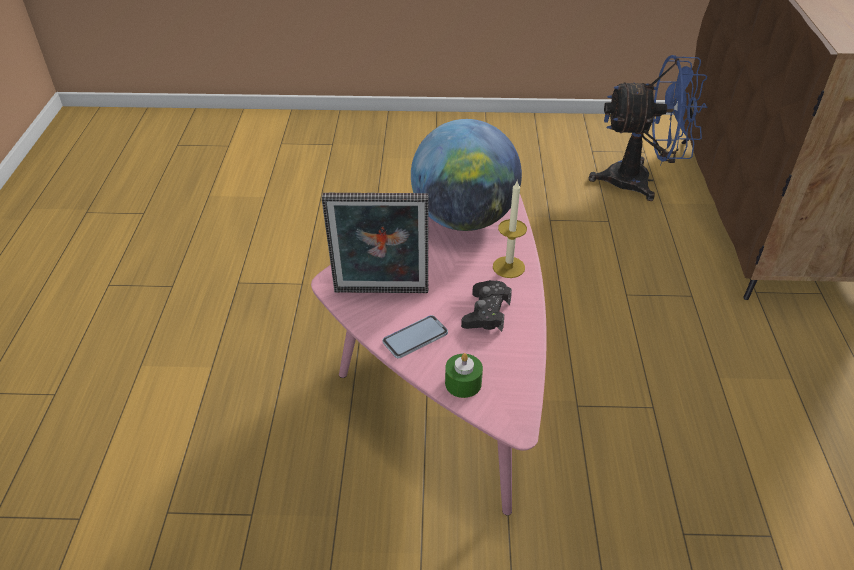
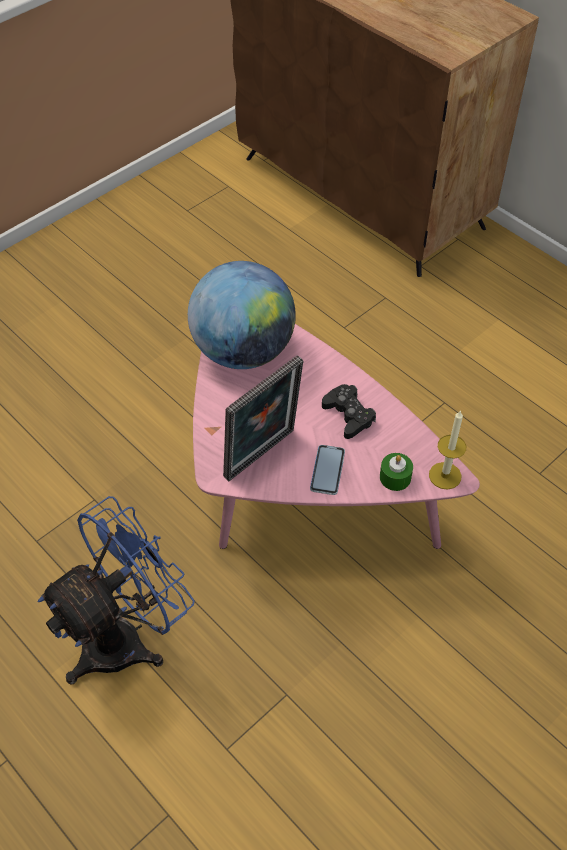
camera: 45 degrees left, 10 degrees up
(508, 267) = (321, 368): candle -> candle (445, 475)
(640, 181) = (253, 217): blue fan -> blue fan (127, 637)

